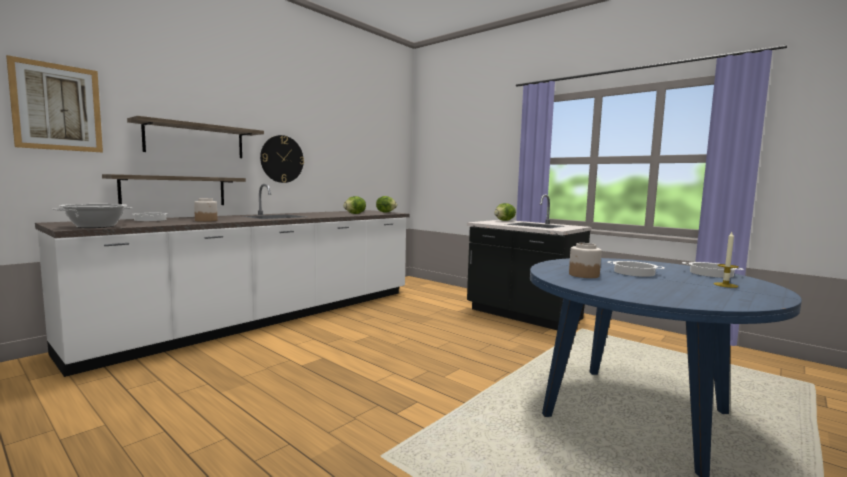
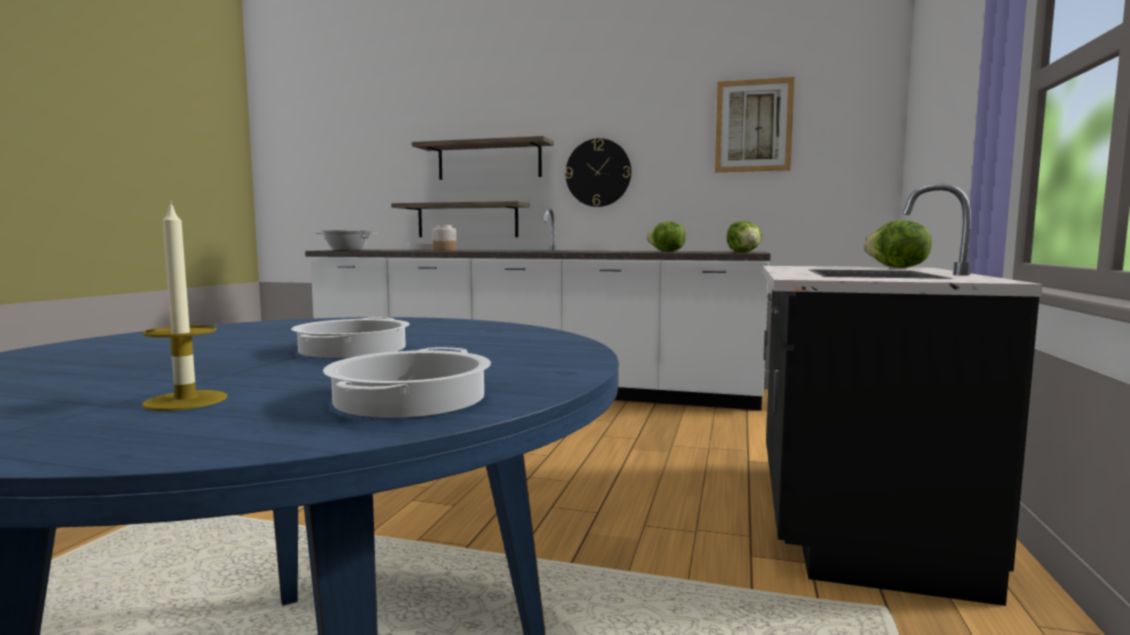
camera: 65 degrees right, 0 degrees up
(57, 107) = (379, 146): picture -> picture (753, 126)
(583, 275) = (294, 331): jar -> none

